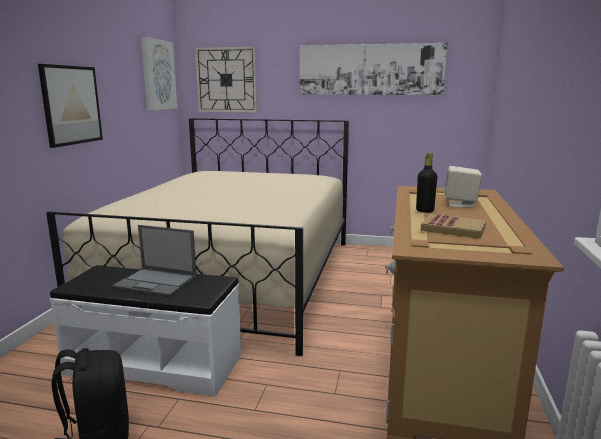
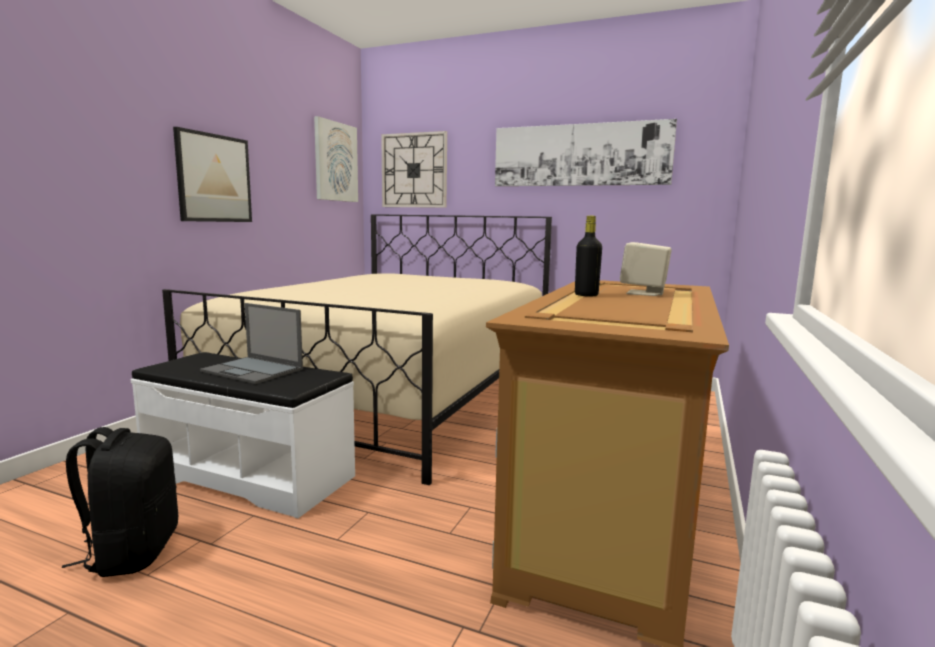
camera: 10 degrees right, 5 degrees down
(453, 229) = (604, 308): book -> none

